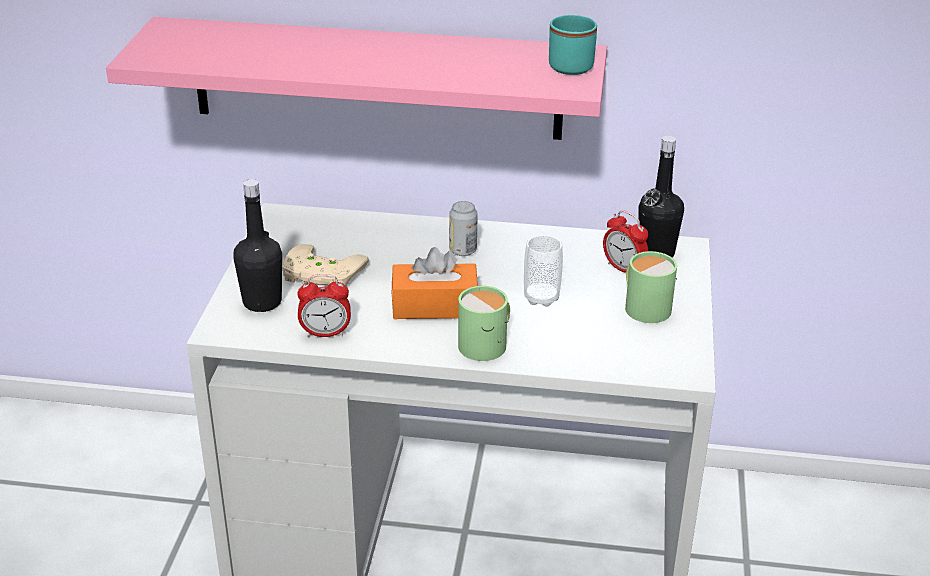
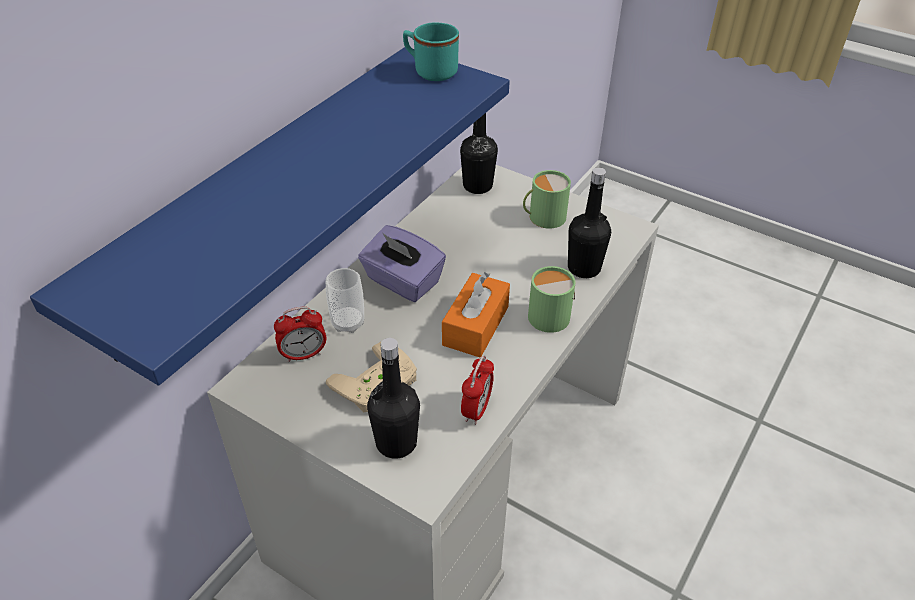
camera: 65 degrees left, 10 degrees up
(376, 78) = (263, 194): pink shelf -> blue shelf
(463, 250) = (402, 282): can -> purple tissue box
(541, 298) = (501, 262): cup -> cup (348, 323)
(580, 352) = (584, 268): none -> black bottle
(623, 268) = (487, 208): alarm clock -> alarm clock (303, 355)

